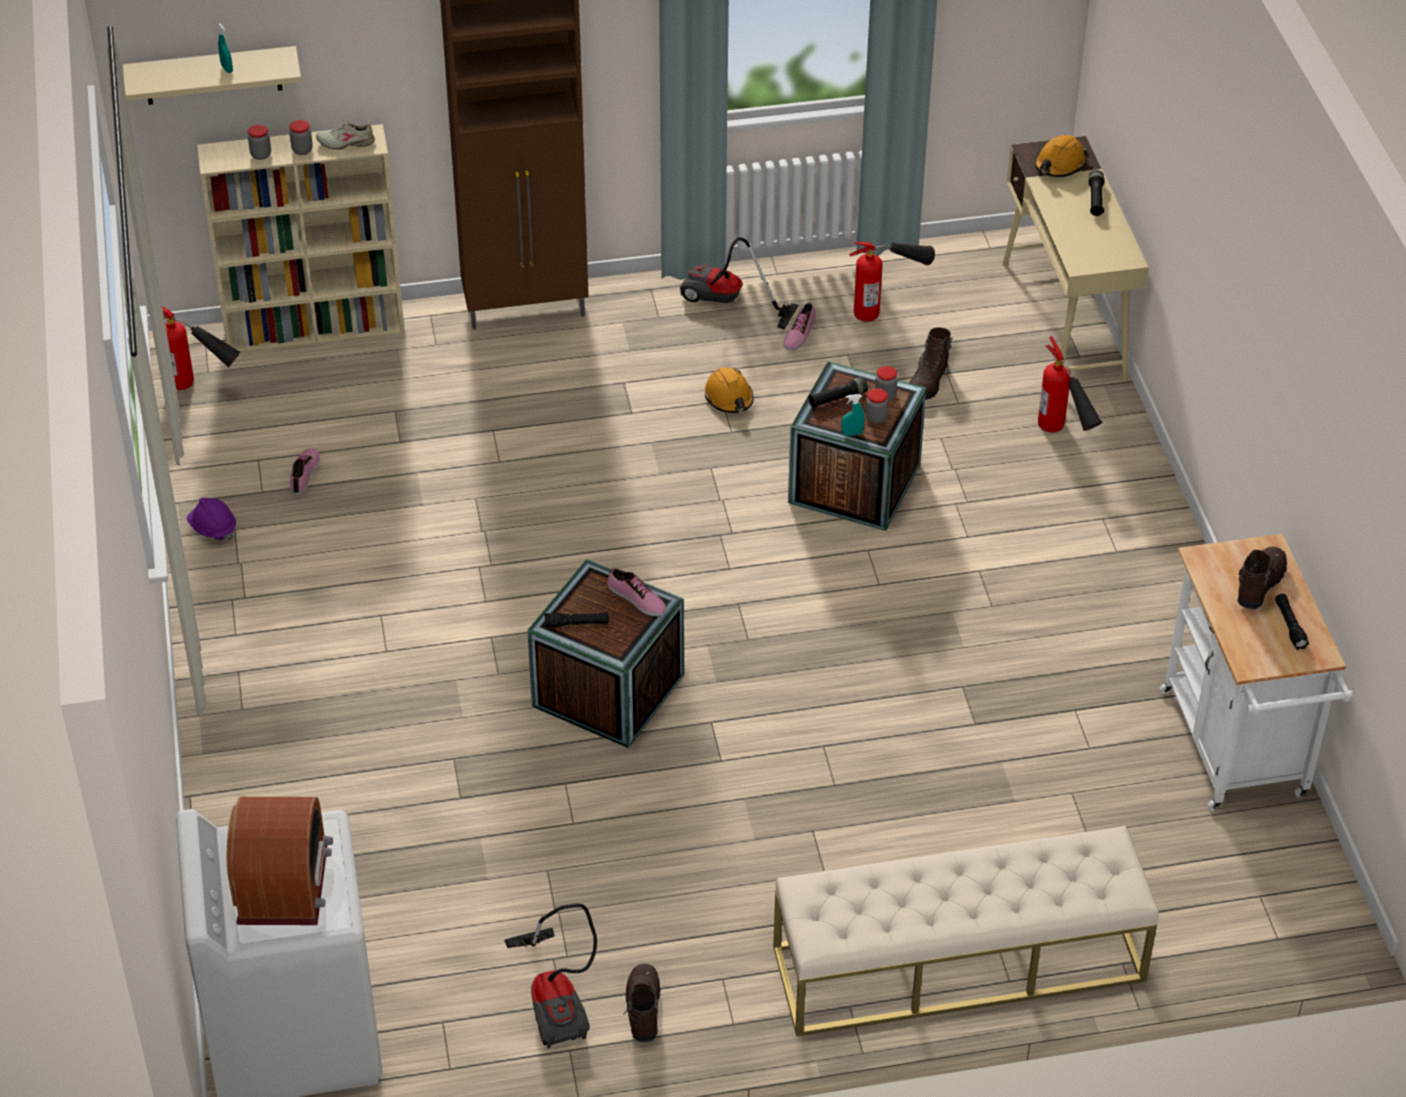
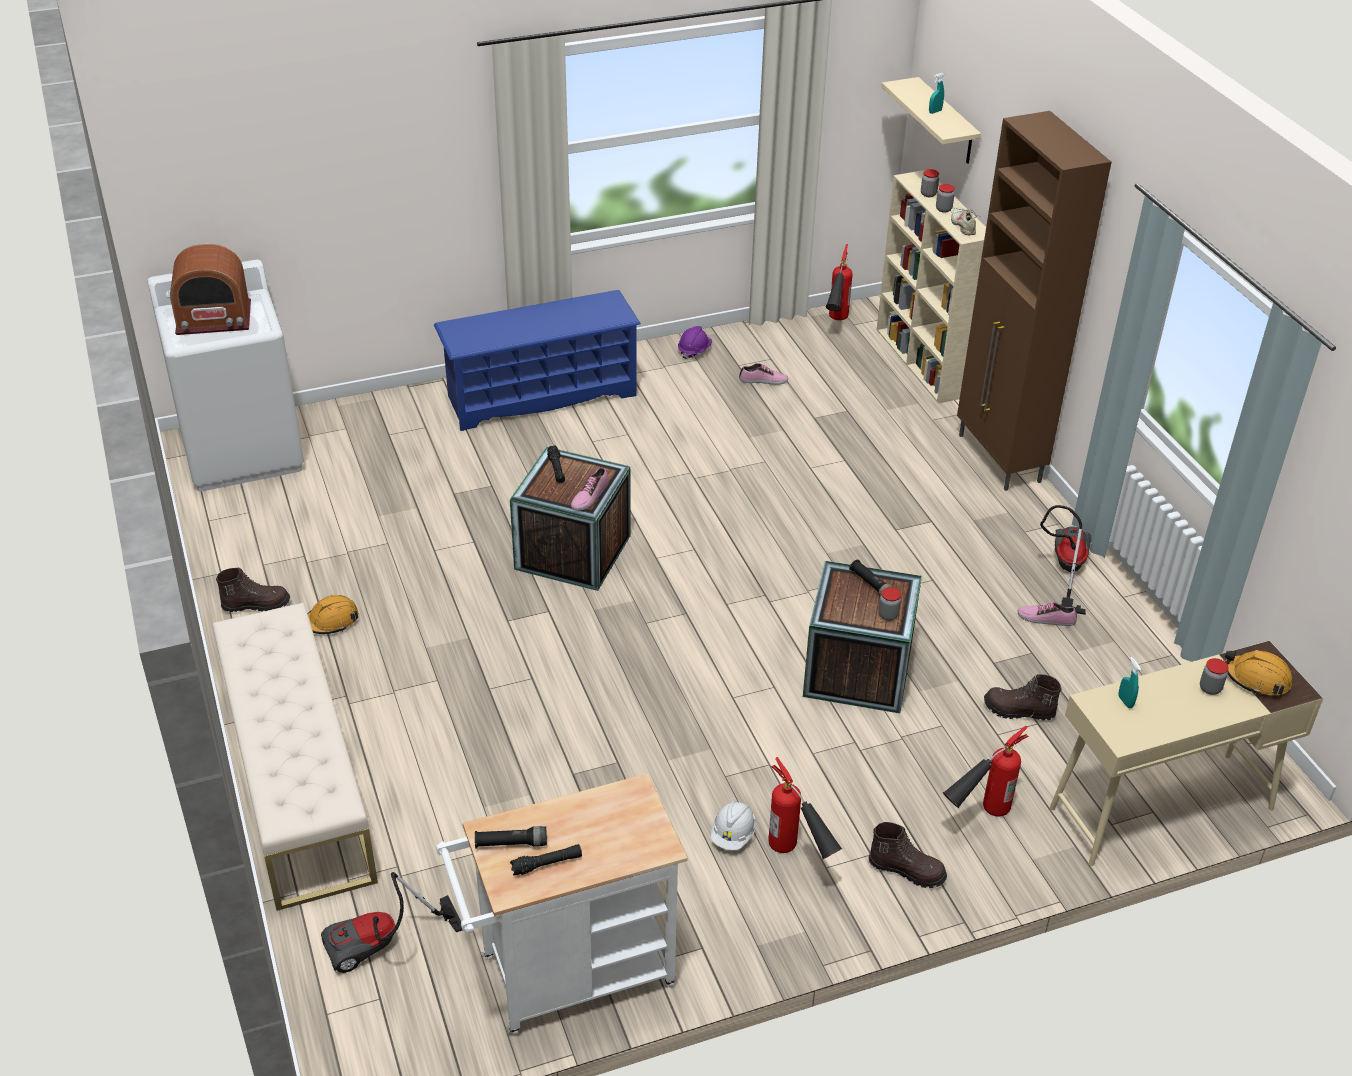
camera: 80 degrees right, 5 degrees down
(265, 693) = (541, 395): none -> blue shoe rack
(557, 999) = (266, 562): vacuum cleaner -> vacuum cleaner (383, 945)
(729, 398) = (938, 583): orange hard hat -> orange hard hat (331, 621)
(852, 434) = (827, 598): turquoise spray bottle -> turquoise spray bottle (1125, 702)
(876, 418) = (854, 611): jar -> jar (1210, 688)
(888, 307) = (1114, 674): fire extinguisher -> fire extinguisher (798, 860)
(1071, 611) = (733, 835): none -> white hard hat
(1095, 199) = (1212, 710): black flashlight -> black flashlight (511, 844)
(1259, 585) = (604, 838): brown boot -> brown boot (907, 870)

